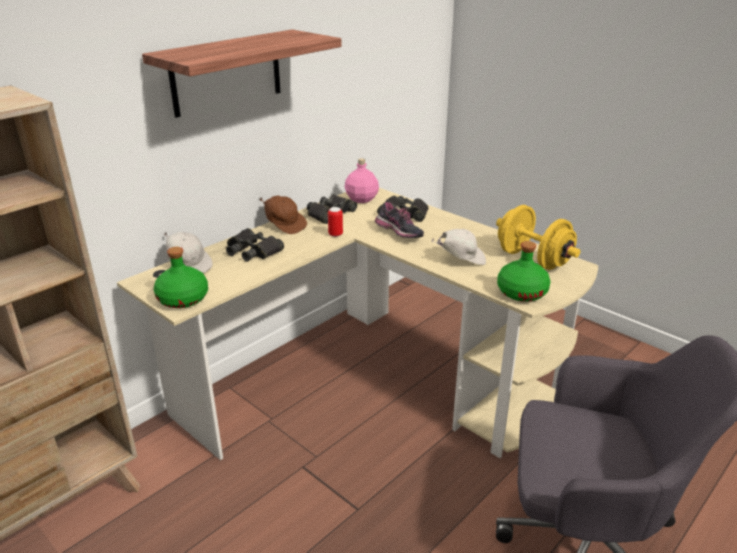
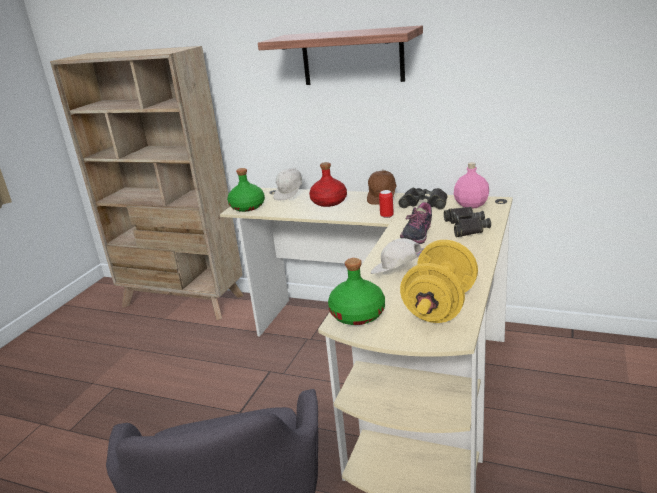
camera: 70 degrees right, 5 degrees down
(253, 251) = (329, 202): black binoculars -> red bottle
(461, 259) = (397, 272): white cap -> white cap turned 135 degrees clockwise

